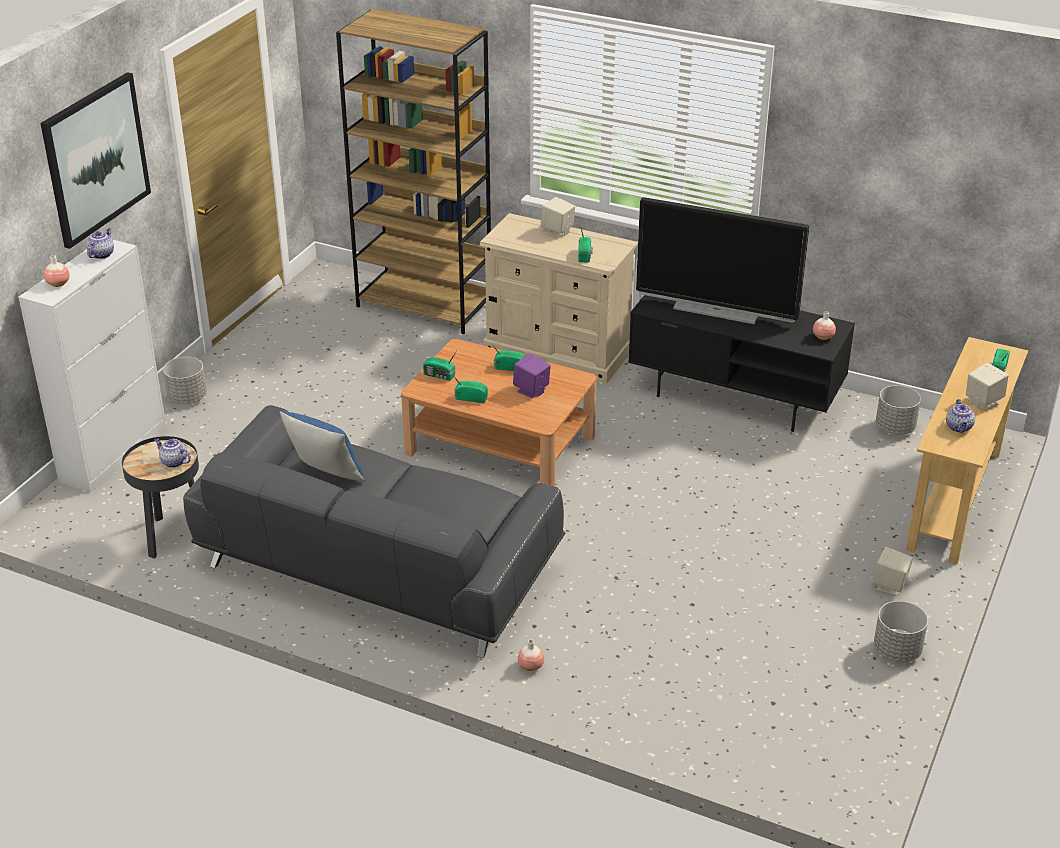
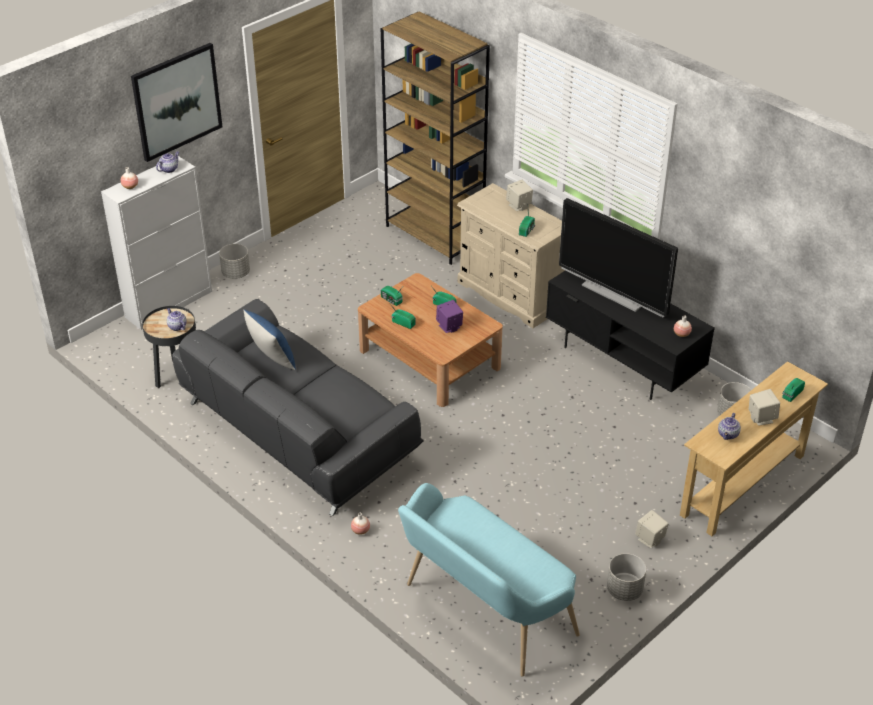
camera: 20 degrees right, 5 degrees up
(745, 723) = (483, 612): none -> turquoise bench

